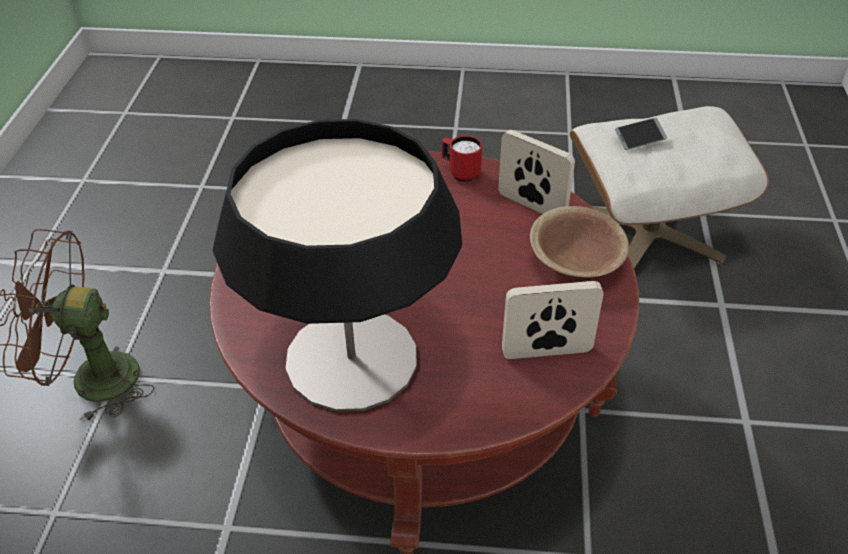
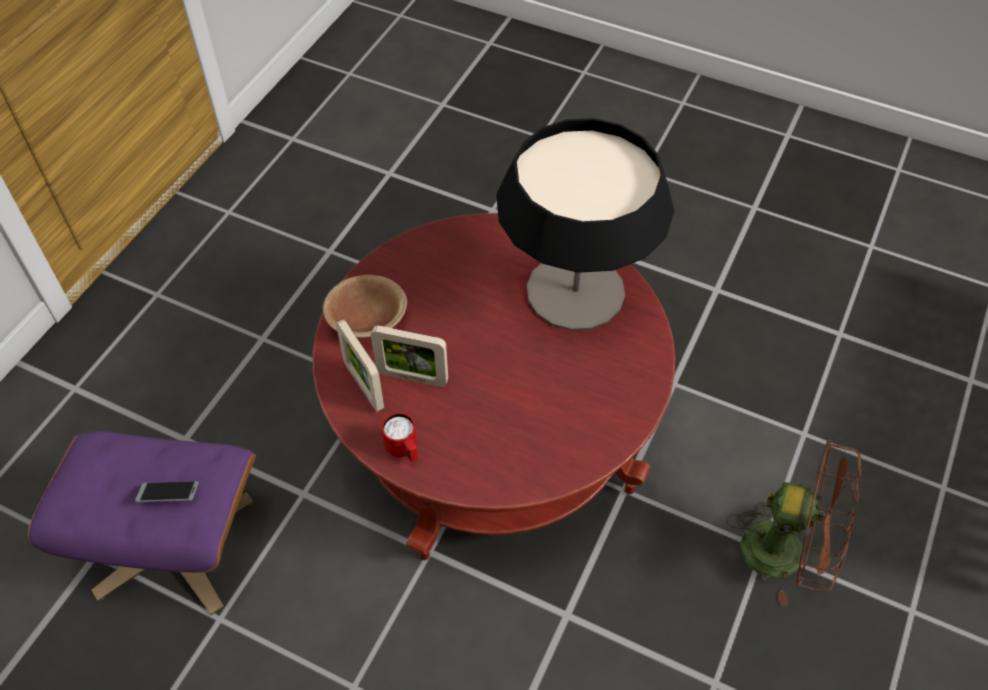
camera: 160 degrees left, 10 degrees up
(546, 352) = (438, 257): picture frame -> picture frame (412, 377)
(648, 233) = (174, 546): beige ottoman -> purple ottoman

